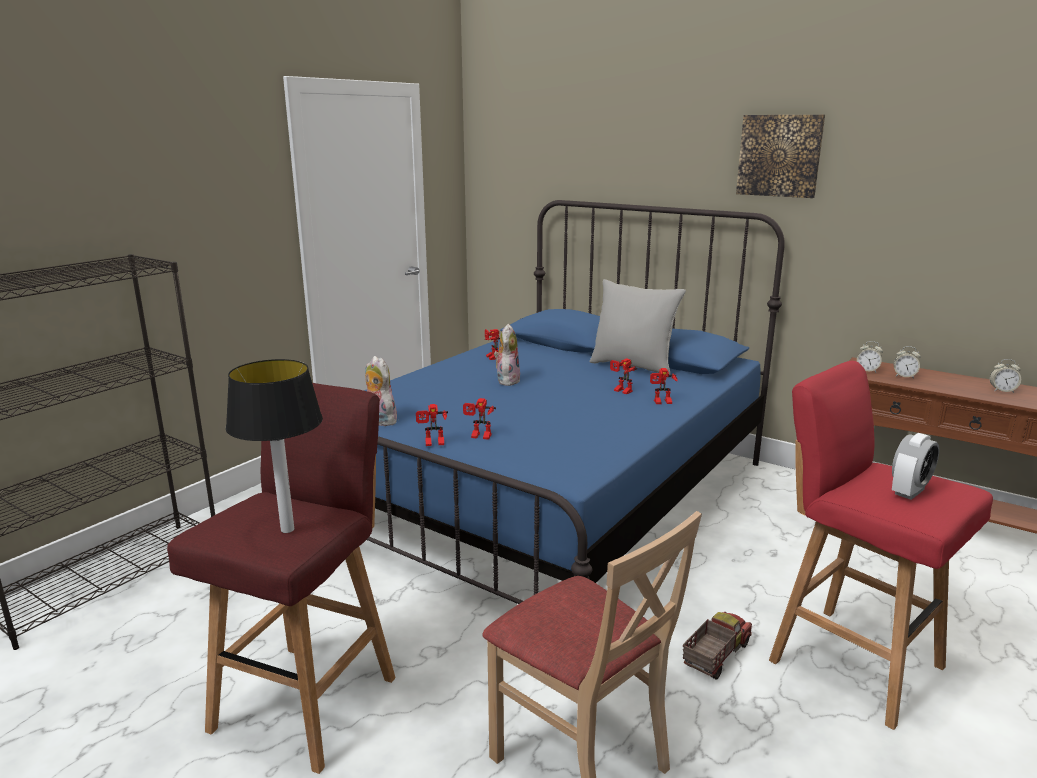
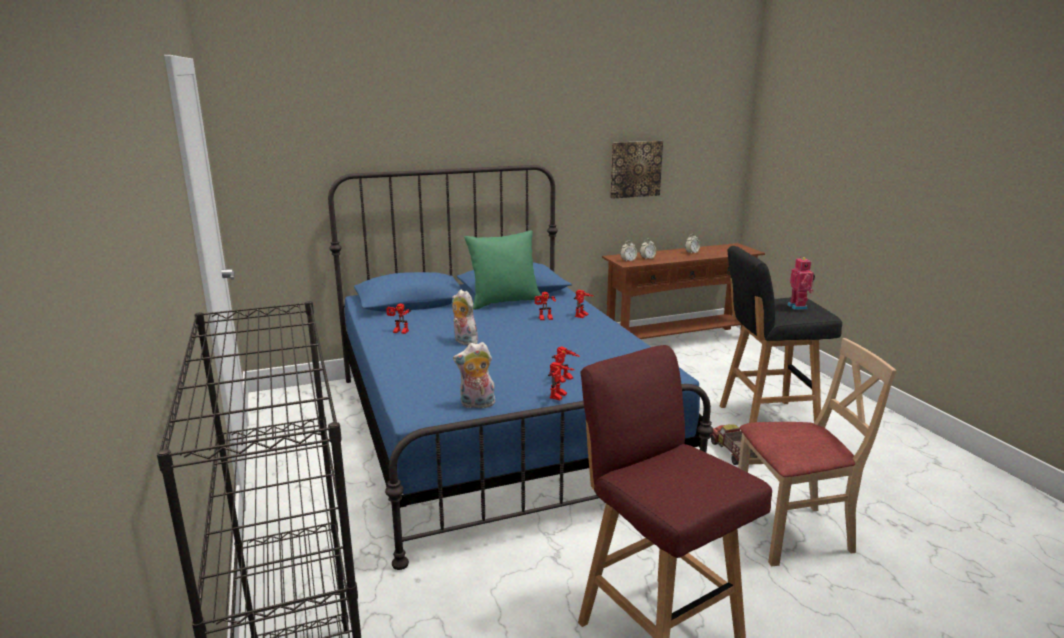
camera: 55 degrees left, 0 degrees up
(287, 529) = (711, 468): table lamp -> none
(633, 366) = (504, 302): grey pillow -> green pillow
(779, 155) = (539, 120): picture -> picture (635, 169)
(851, 661) = (765, 420): red stool -> black stool
(909, 491) = (798, 306): alarm clock -> toy robot

